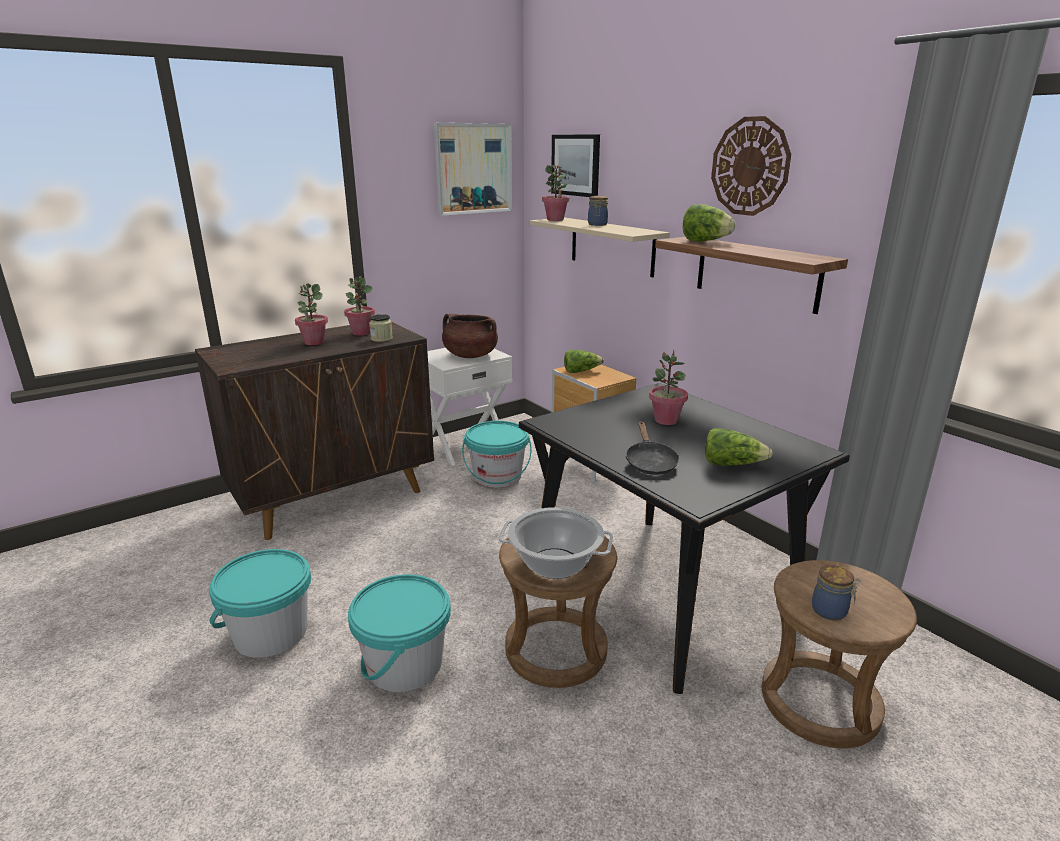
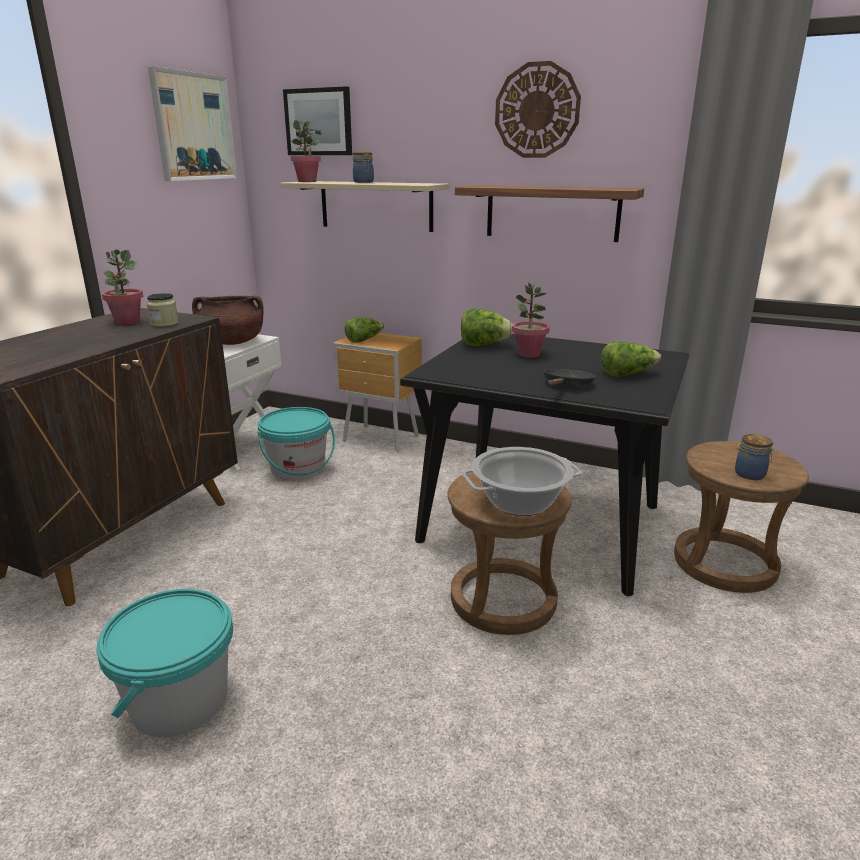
camera: 30 degrees left, 0 degrees up
(314, 342) = (77, 337): potted plant -> none
(404, 664) = (372, 669): turquoise bucket -> none
(650, 462) = (566, 385): black frying pan -> black frying pan turned 120 degrees counterclockwise
(705, 241) = (501, 186): lettuce -> lettuce (483, 345)

